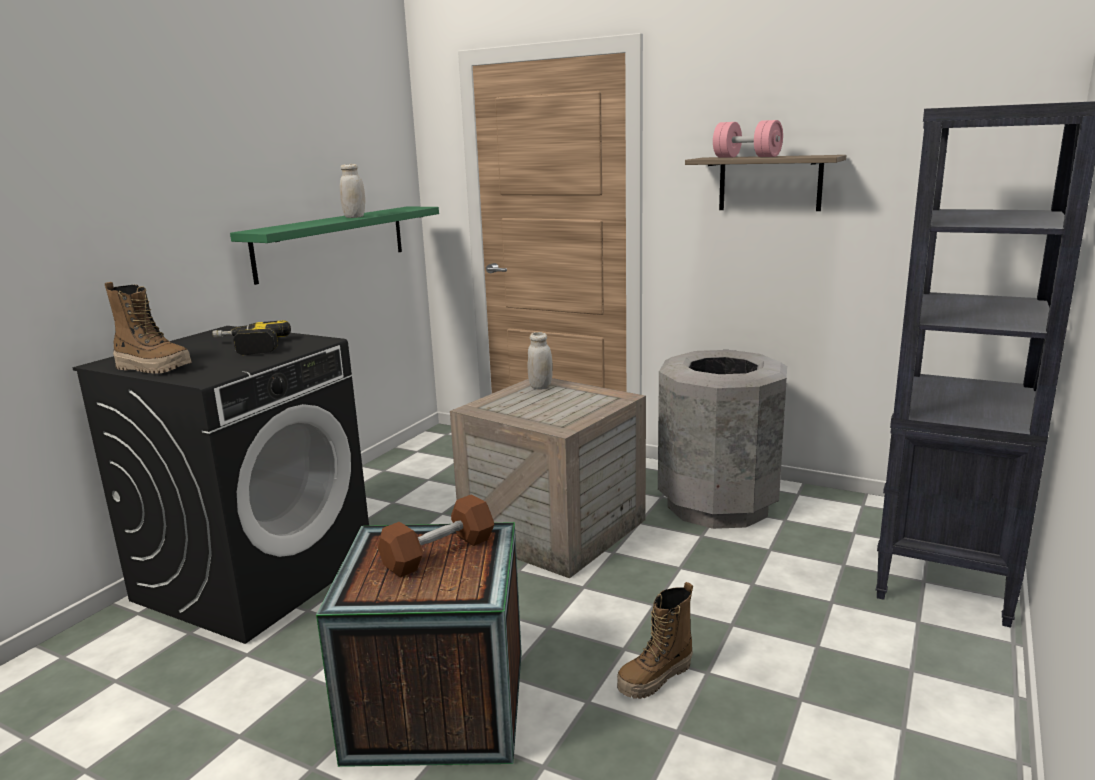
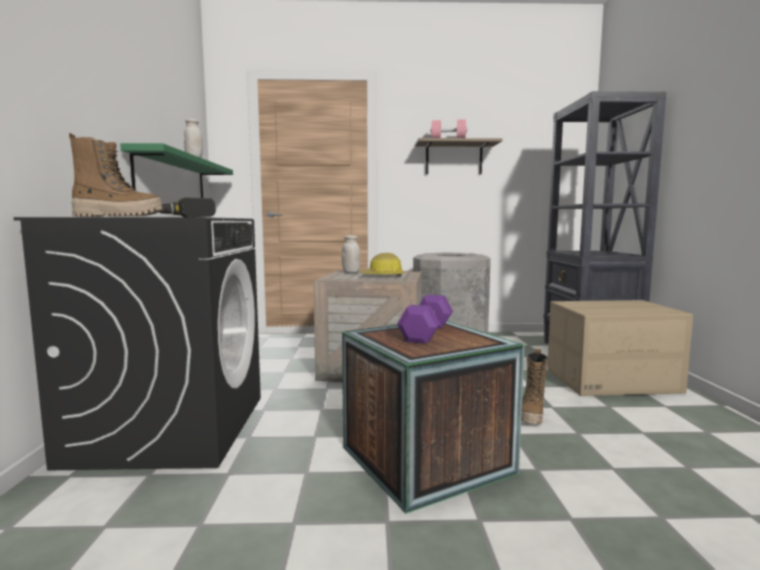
camera: 30 degrees left, 10 degrees down
(439, 553) = (426, 333): brown dumbbell -> purple dumbbell
(554, 410) = (382, 277): none -> hard hat
(884, 651) = (611, 381): none -> cardboard box

